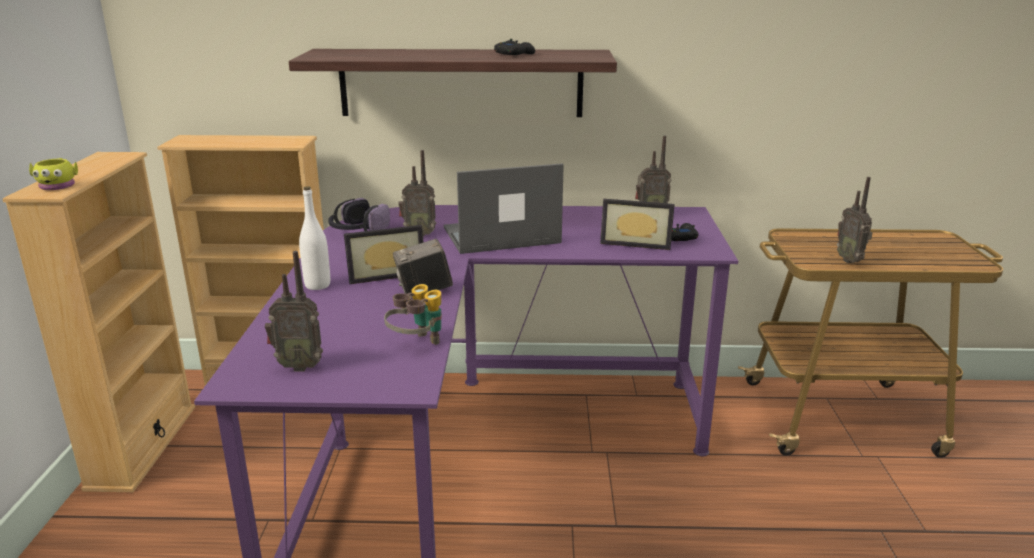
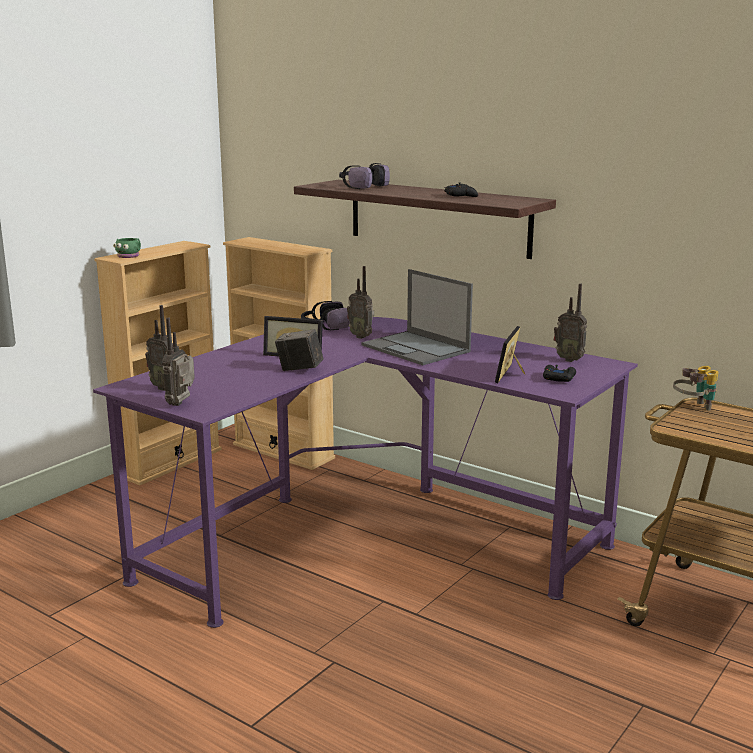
camera: 35 degrees right, 5 degrees down
(58, 185) = (129, 256): yellow mug -> green mug
(317, 285) = (244, 351): white bottle -> none
(373, 54) = (362, 186): none -> headphones
(417, 344) = (244, 394): binoculars -> binoculars (693, 407)
(500, 236) = (416, 348): laptop -> laptop turned 150 degrees counterclockwise
(636, 243) = (513, 374): picture frame -> picture frame turned 60 degrees clockwise
(850, 260) = (715, 434): radio -> radio (182, 404)

